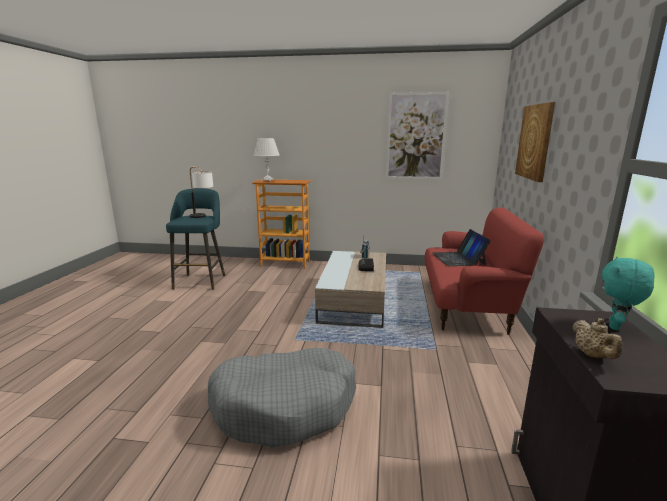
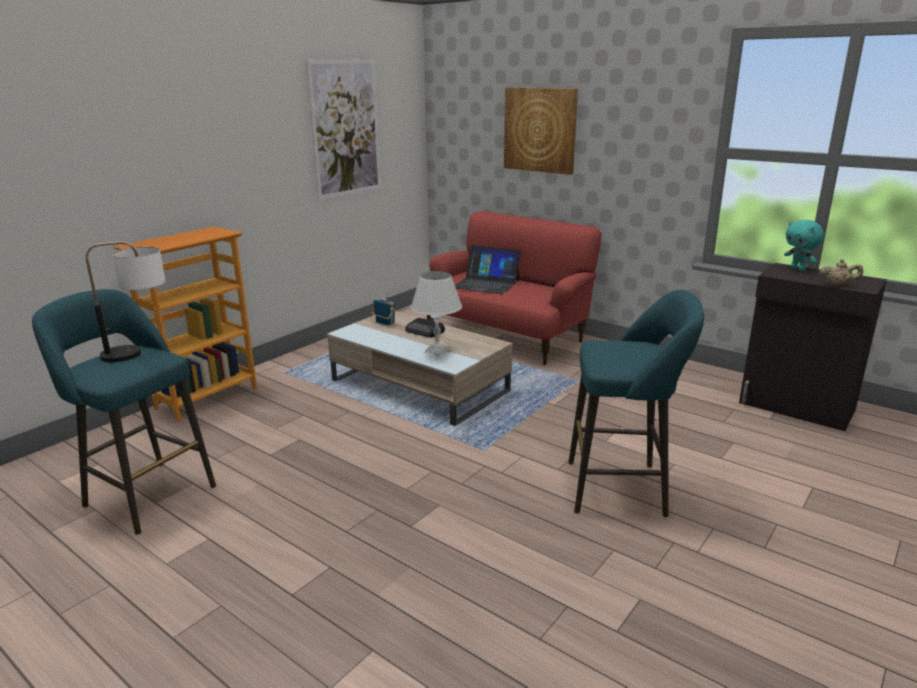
camera: 60 degrees left, 5 degrees up
(267, 180) = (152, 245): white table lamp -> white table lamp (437, 352)
(285, 405) = (622, 488): grey dog bed -> turquoise stool

